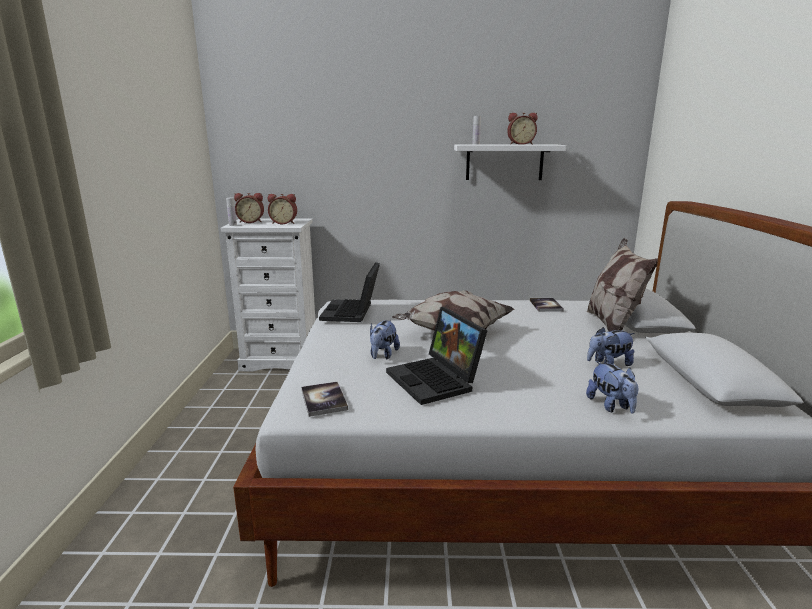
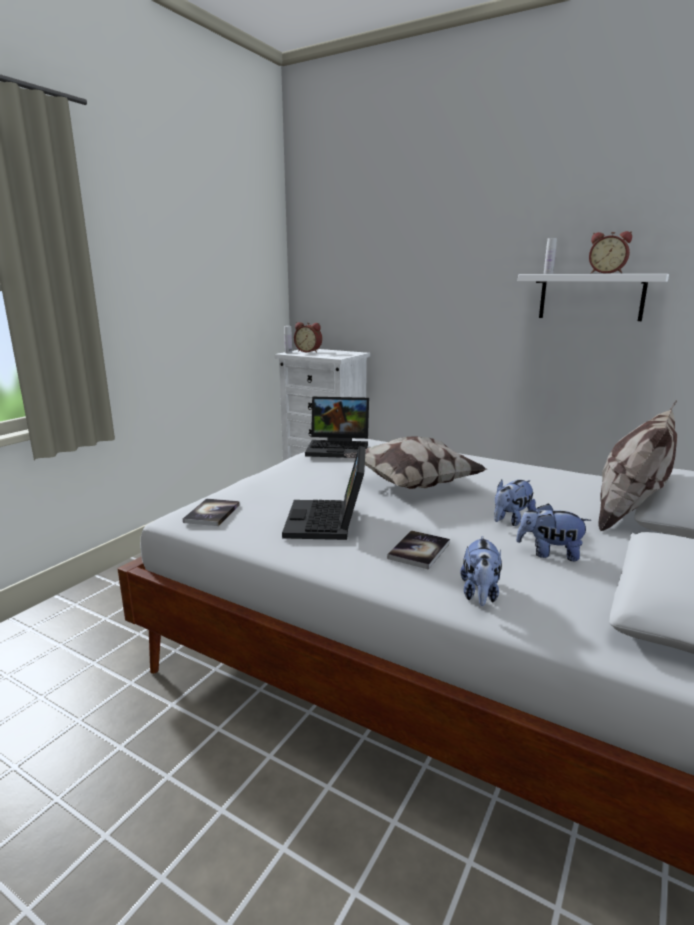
camera: 30 degrees right, 0 degrees up
(284, 223) = (334, 354): alarm clock -> none
(352, 312) = (340, 448): laptop -> laptop turned 120 degrees counterclockwise
(383, 355) = (315, 490): plush toy -> plush toy (511, 520)
(545, 305) = (569, 478): book -> book (419, 551)

